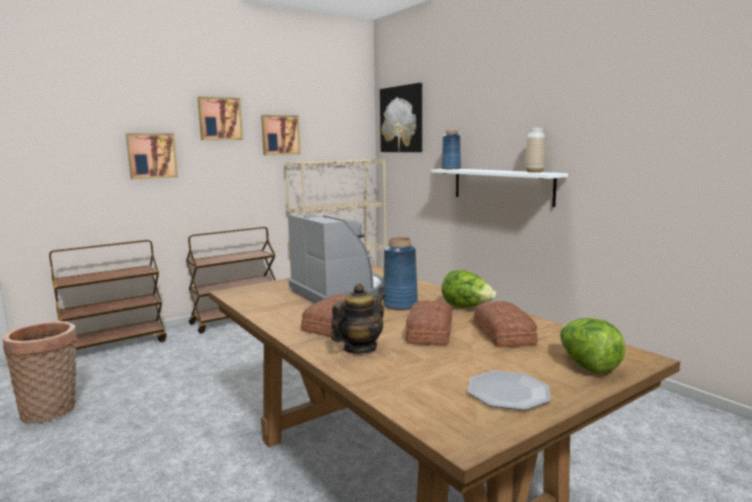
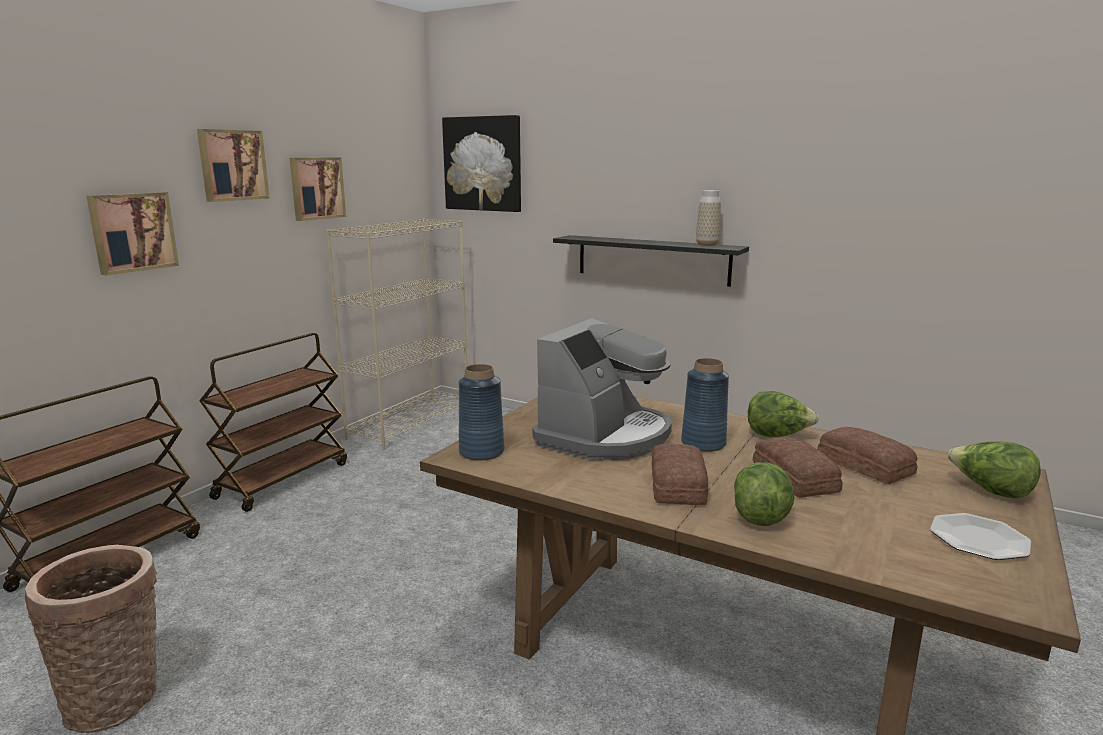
camera: 25 degrees left, 5 degrees up
(340, 293) = (605, 436): coffee machine -> coffee machine turned 90 degrees clockwise
(359, 348) = (760, 515): teapot -> lettuce
(451, 168) = (578, 237): blue vase -> blue vase (481, 452)
(501, 185) = (652, 260): white shelf -> black shelf

